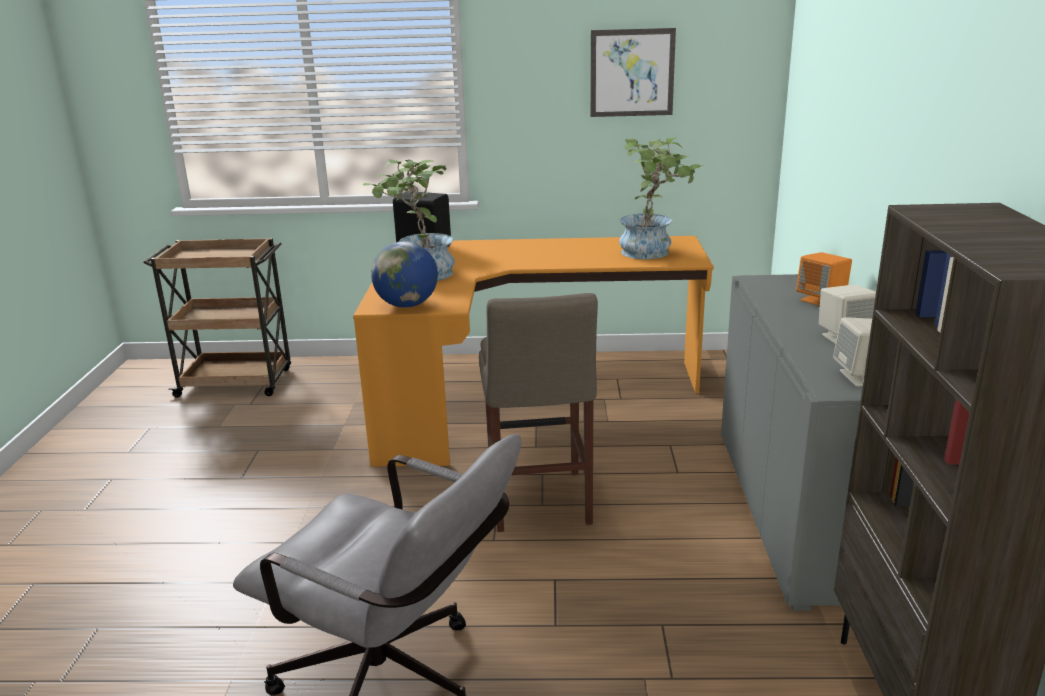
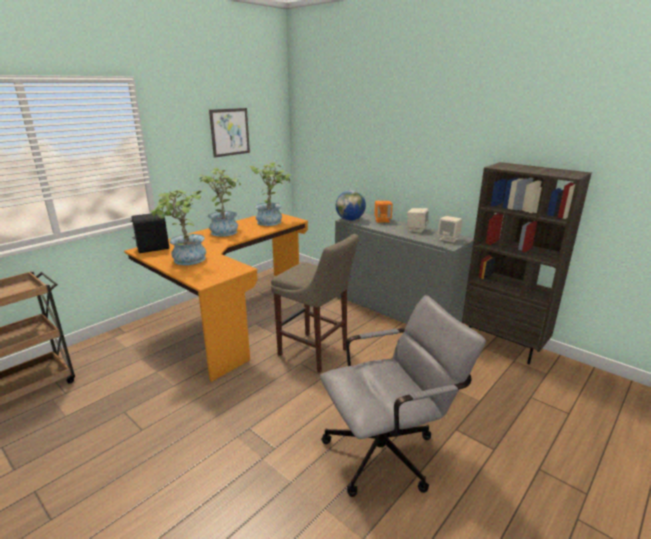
camera: 50 degrees left, 0 degrees up
(407, 305) = (218, 275): globe -> globe (350, 220)
(553, 248) = (224, 230): none -> potted plant

